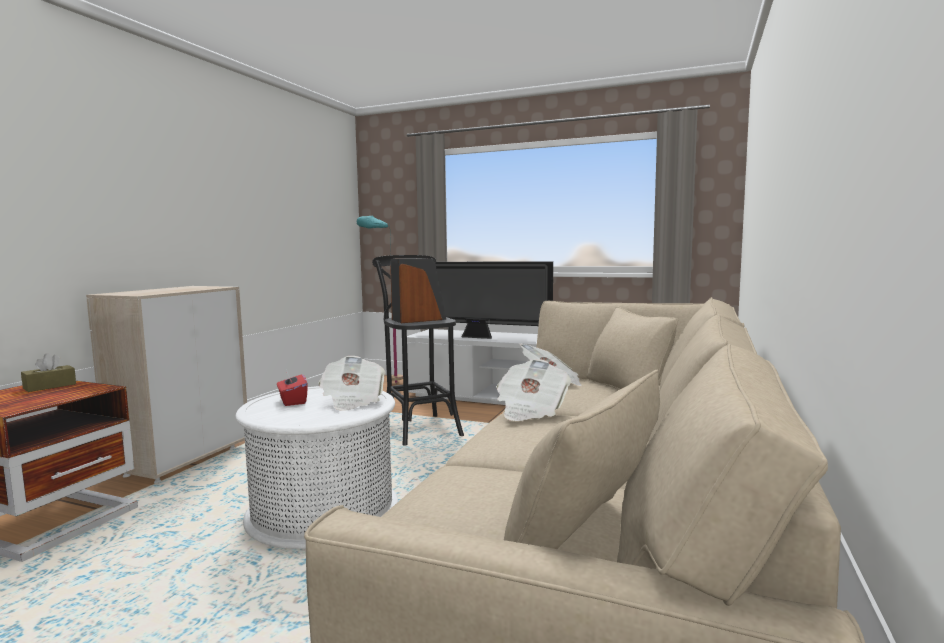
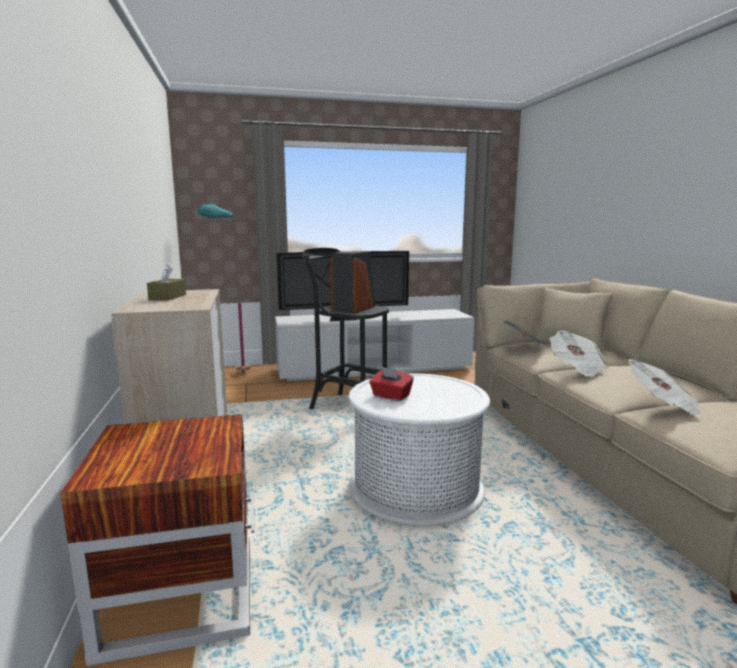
camera: 35 degrees left, 5 degrees up
(50, 386) = (147, 434): brown tissue box -> brown tissue box (167, 297)
(352, 400) = (436, 385): newspaper -> newspaper (663, 405)

